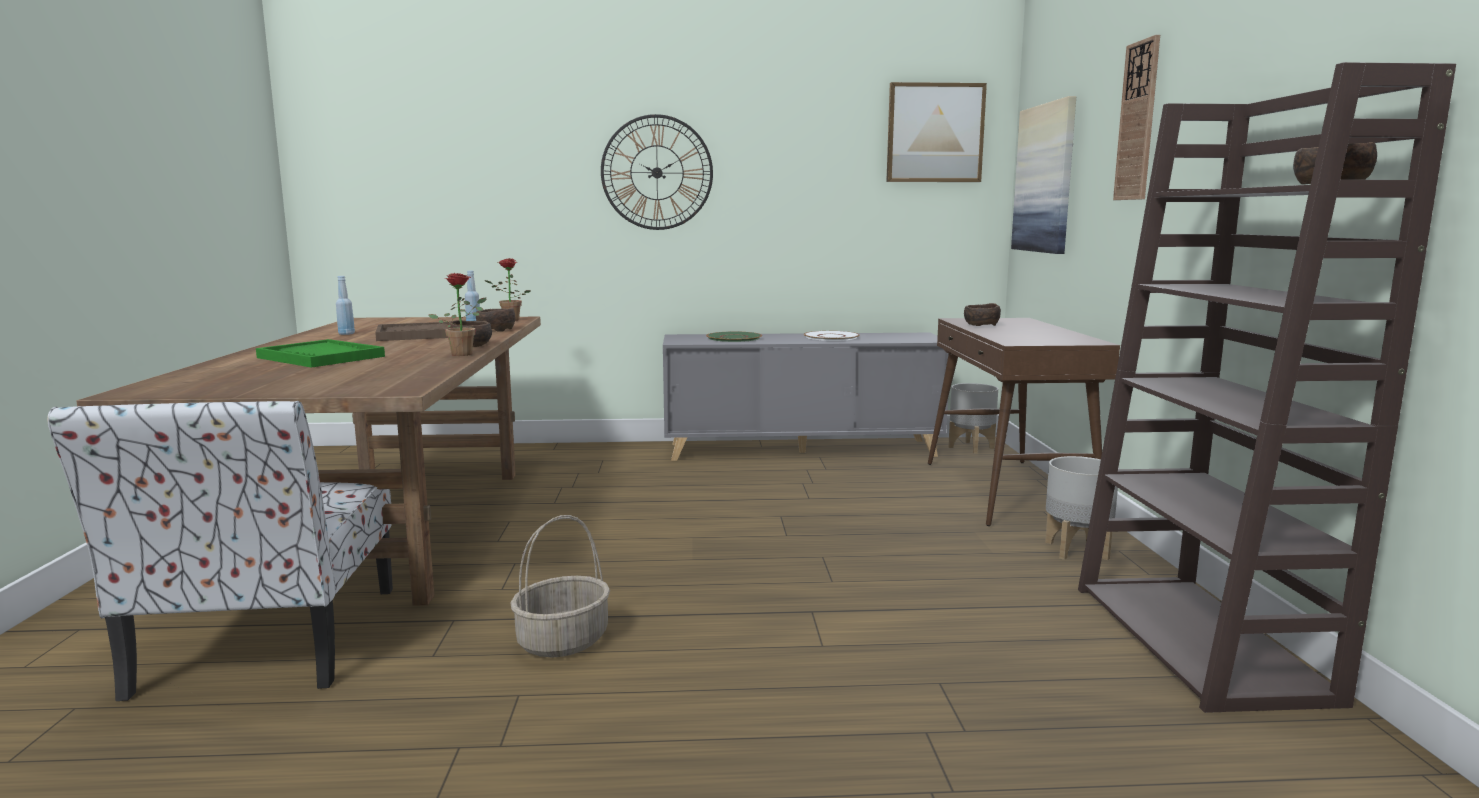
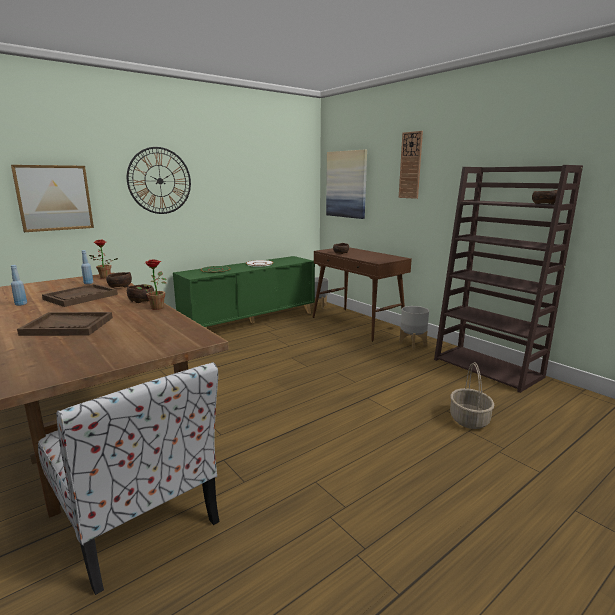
camera: 35 degrees left, 5 degrees up
(321, 357) = (68, 326): green tray -> brown tray
(562, 642) = (294, 449): basket -> basket (469, 420)
(802, 449) = (250, 321): grey cabinet -> green cabinet
(934, 133) = (290, 160): picture -> picture (54, 198)

